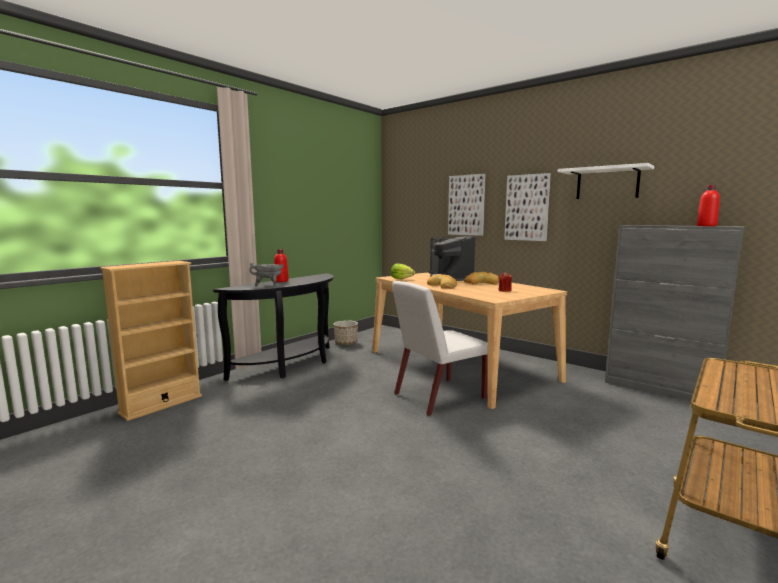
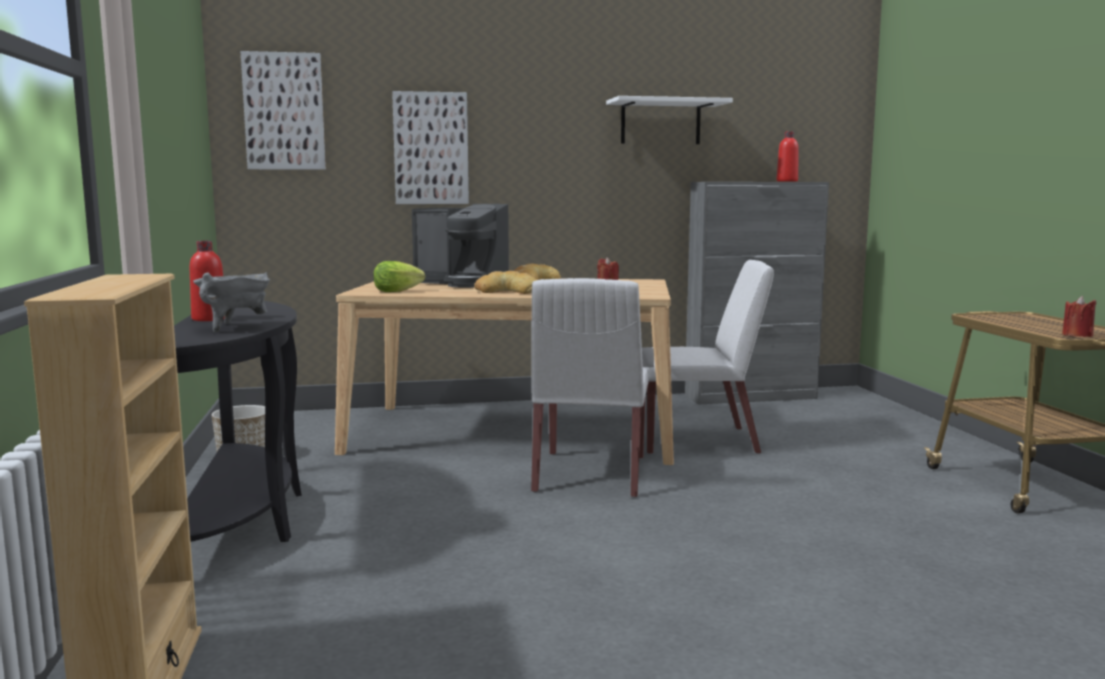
camera: 50 degrees left, 0 degrees up
(527, 207) = (545, 155): picture -> picture (284, 111)
(543, 402) = (698, 441): none -> white chair
(735, 407) = (1077, 335): none -> red candle

